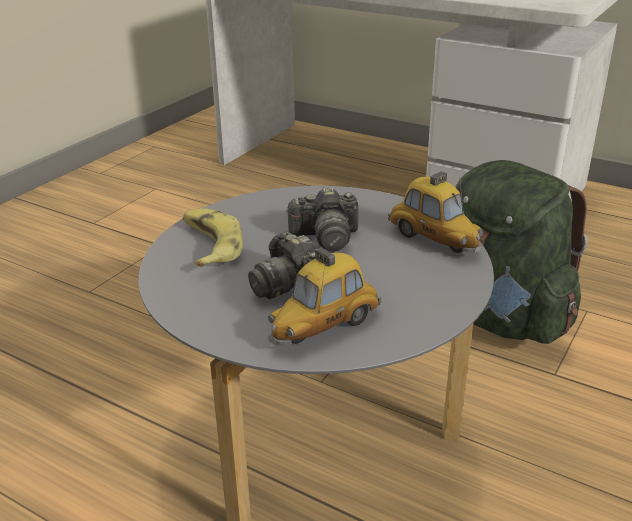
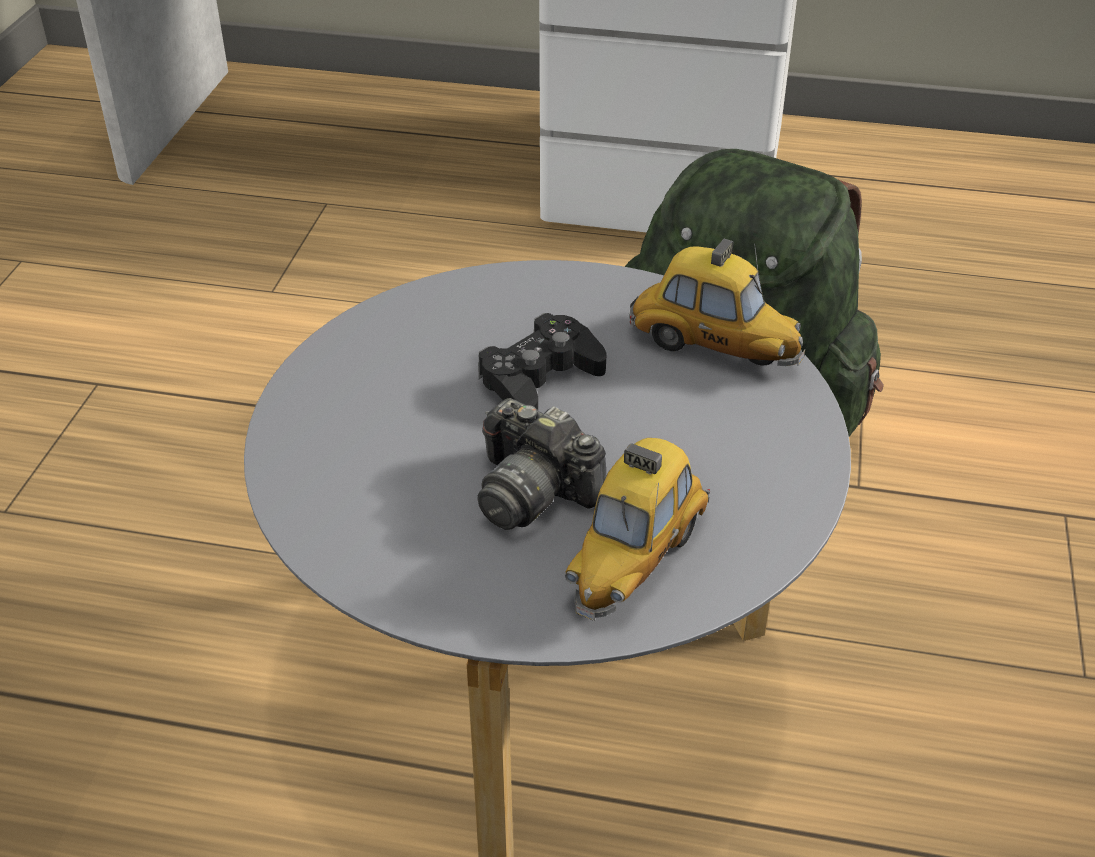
camera: 20 degrees left, 10 degrees up
(209, 246) = (351, 438): banana -> none
(325, 238) = (540, 378): camera -> black game controller

